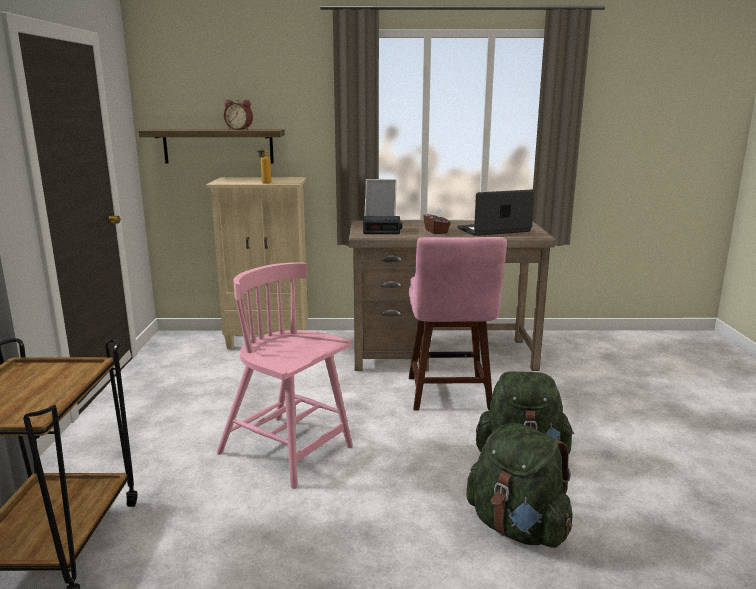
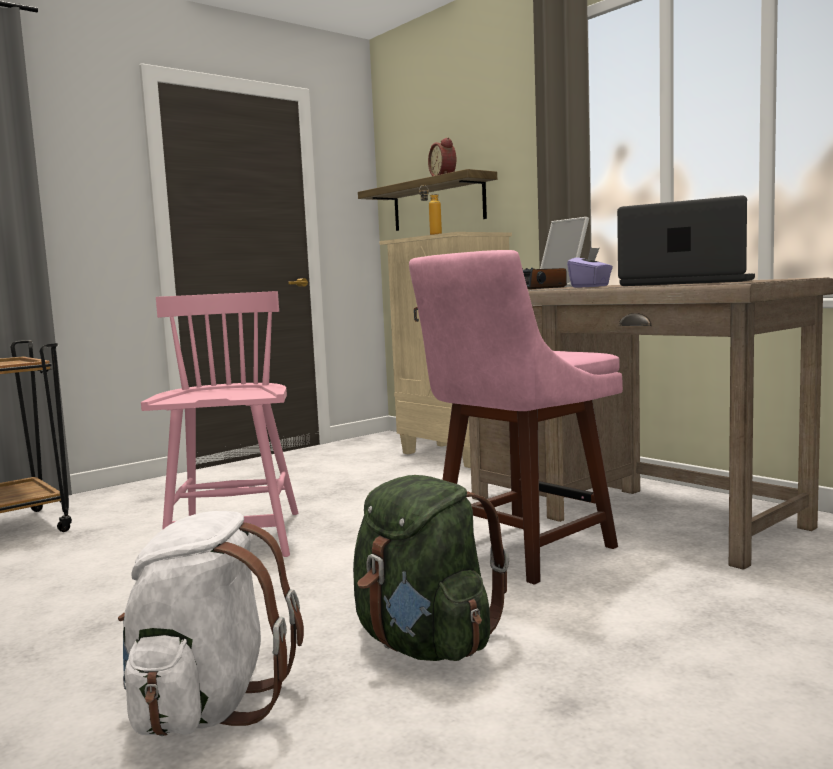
camera: 50 degrees right, 10 degrees down
(436, 231) = (591, 286): brown tissue box -> purple tissue box
(517, 528) = (208, 705): green backpack -> white backpack

